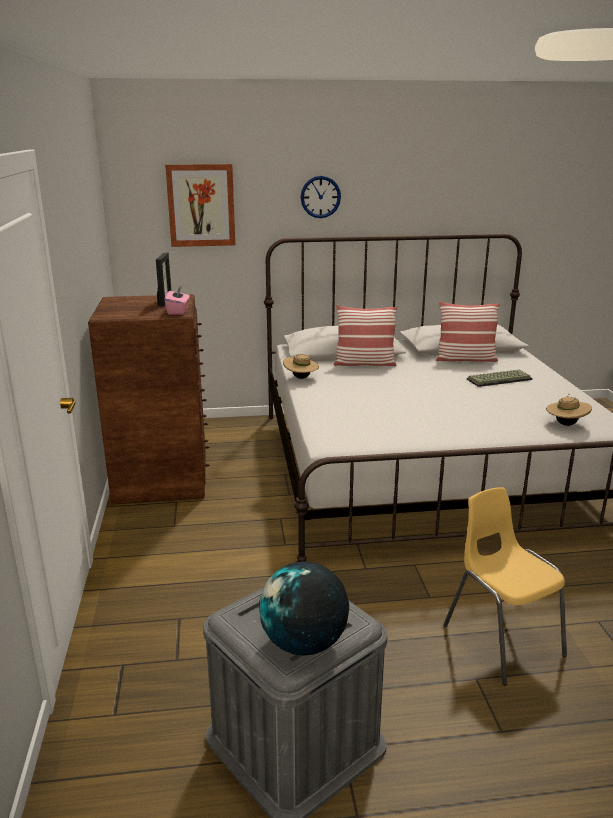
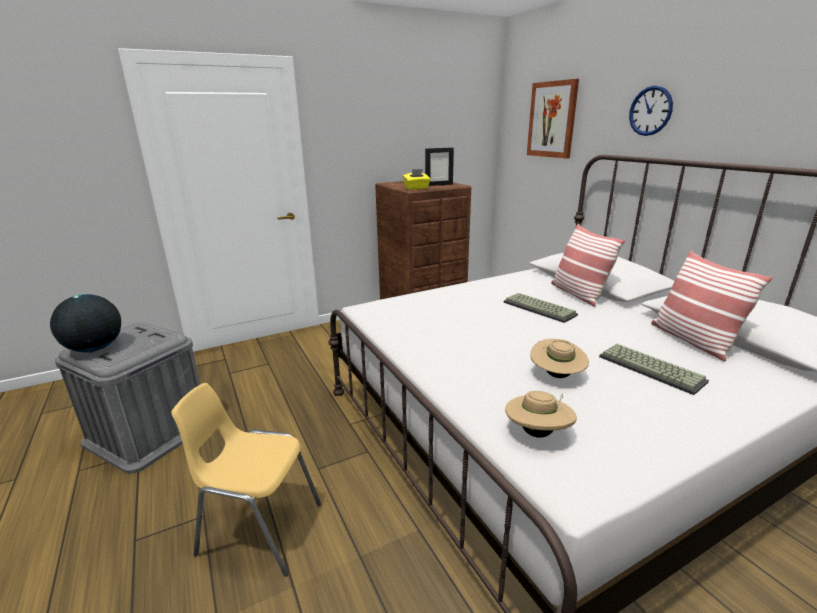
camera: 70 degrees right, 0 degrees up
(178, 311) = (416, 188): pink tissue box -> yellow tissue box
(301, 378) = (500, 278): beige hat -> beige hat (556, 375)
(385, 381) = (540, 308): none -> keyboard
(501, 640) = (259, 529): yellow chair -> yellow chair turned 120 degrees counterclockwise

